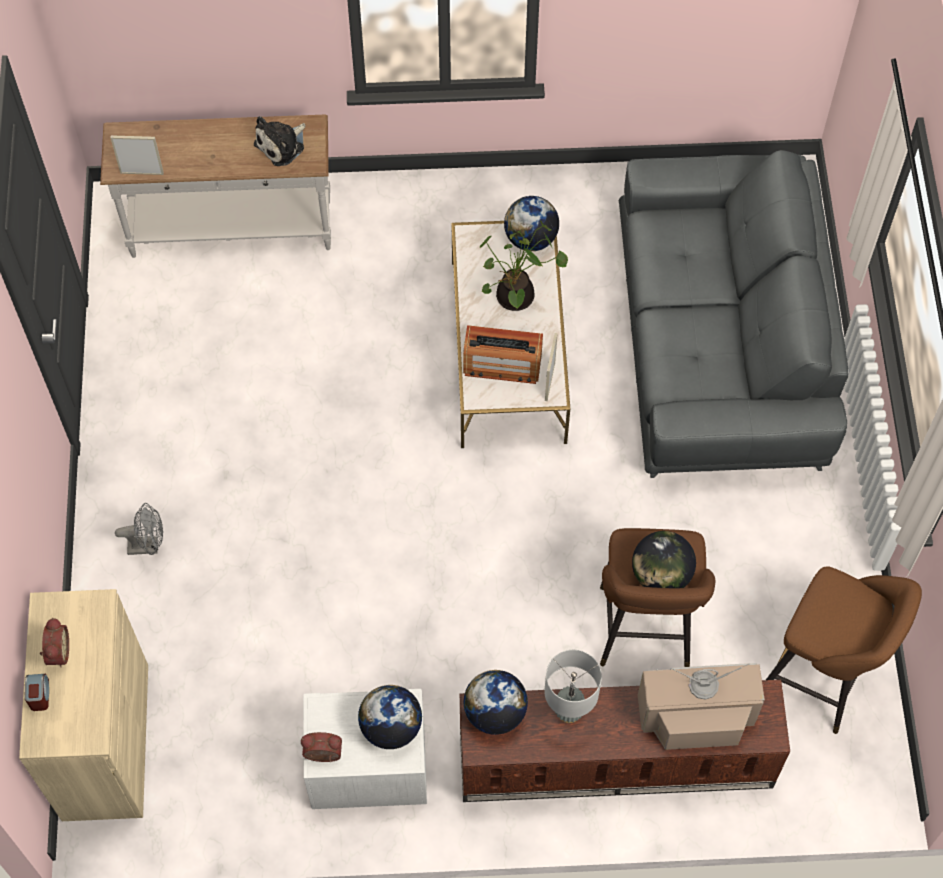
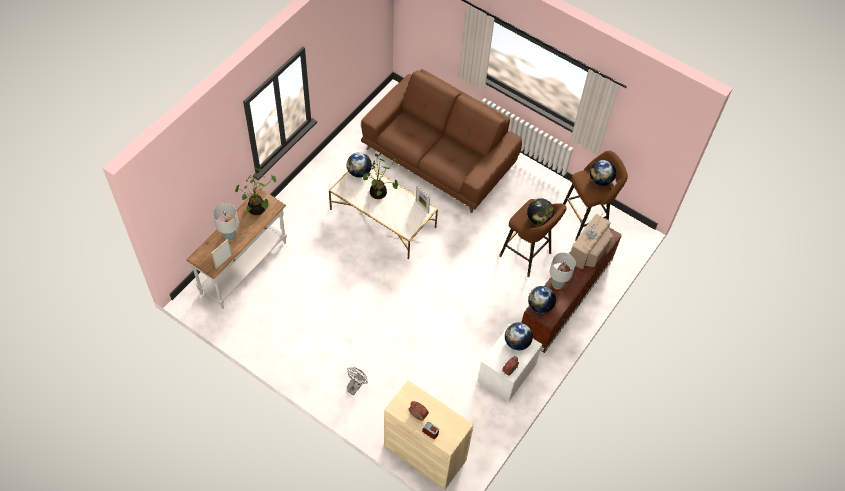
camera: 55 degrees left, 5 degrees down
(195, 147) = (230, 237): none -> grey table lamp
(282, 145) = (258, 209): plush toy -> potted plant
(502, 364) = (401, 215): radio -> none
(719, 344) = (439, 157): grey sofa -> brown sofa
(856, 623) = (600, 180): none -> globe

